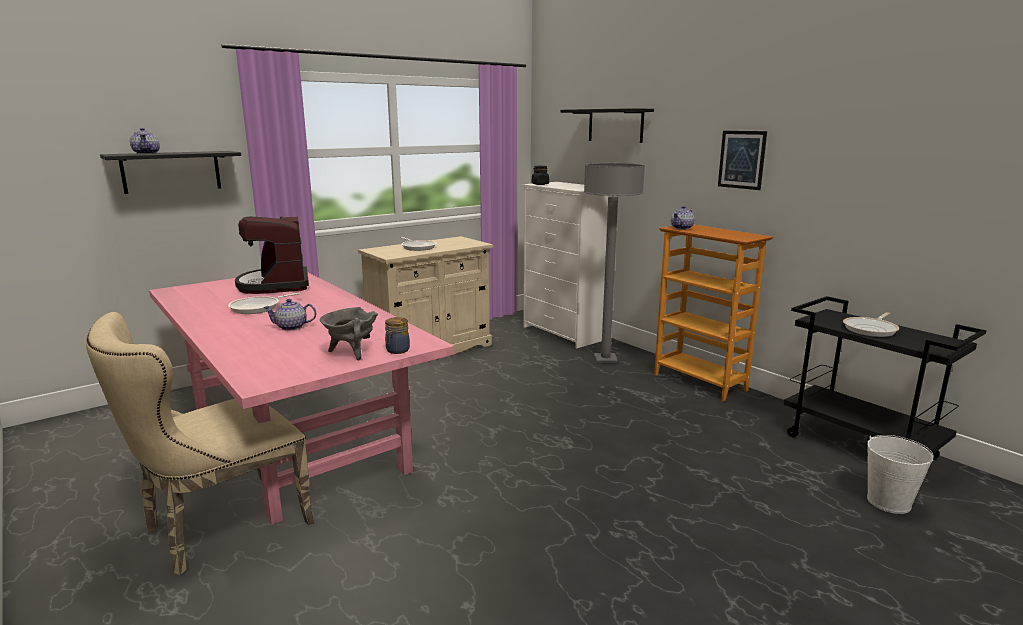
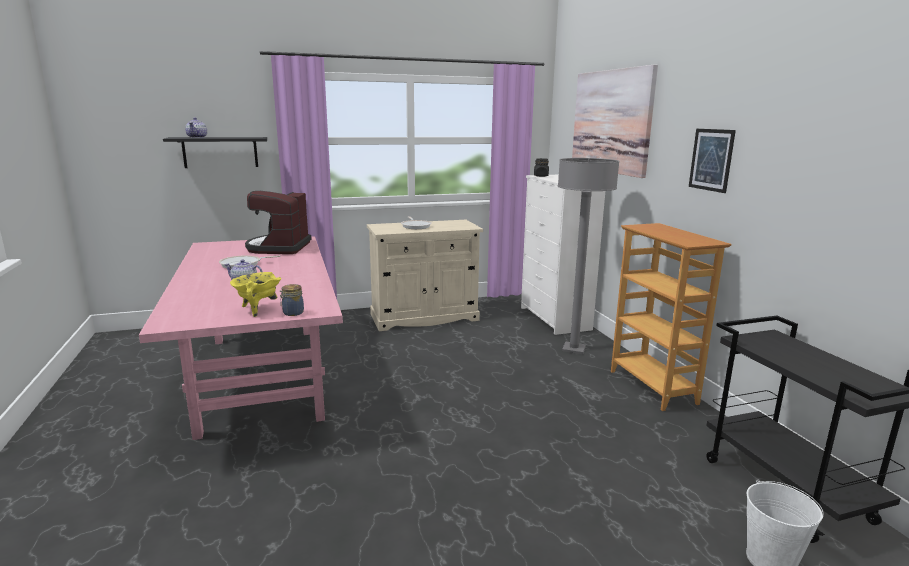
camera: 20 degrees right, 0 degrees up
(218, 528) = (157, 434): beige chair -> none
(351, 352) = (257, 309): grey cooking pot -> yellow cooking pot
(615, 125) = (611, 121): black shelf -> picture
(682, 228) = (644, 227): teapot -> none
(871, 329) = (802, 360): frying pan -> none

